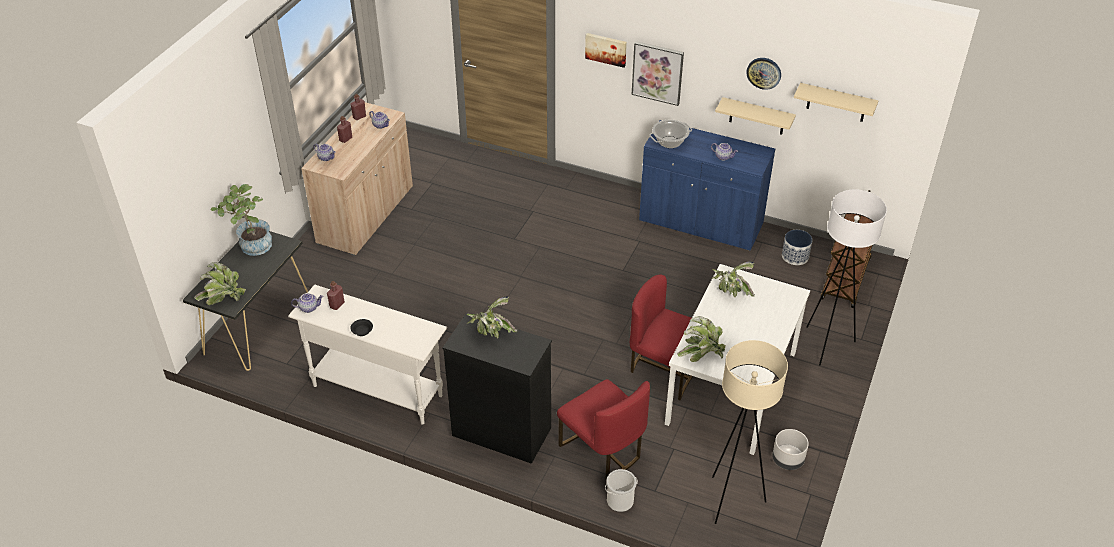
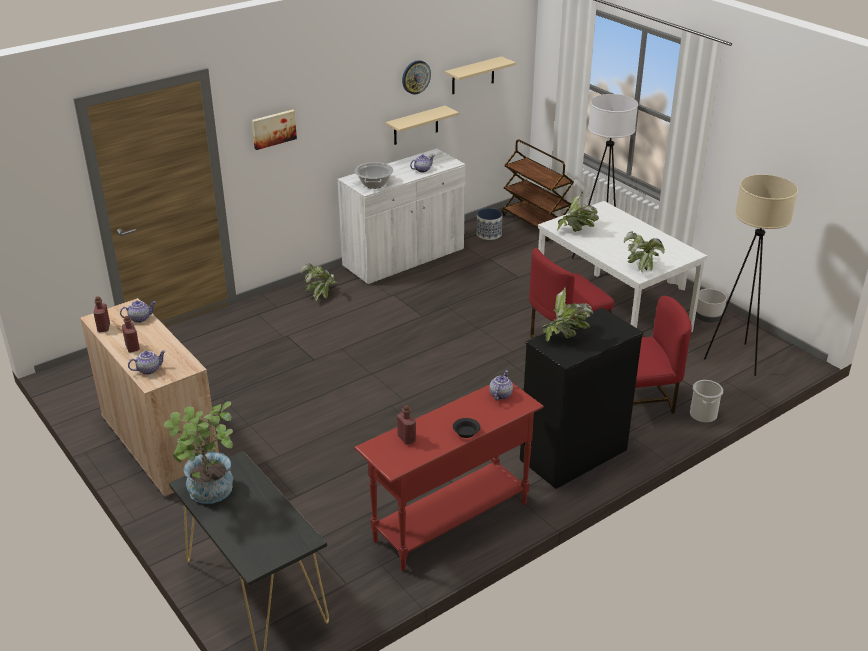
camera: 60 degrees left, 10 degrees down
(222, 298) = (281, 544): potted plant -> potted plant (321, 294)
(309, 307) = (392, 460): teapot -> teapot (500, 394)
(377, 390) = (450, 522): white console table -> red console table
(657, 72) = (326, 128): picture -> none
(700, 223) = (404, 258): blue cabinet -> white cabinet

